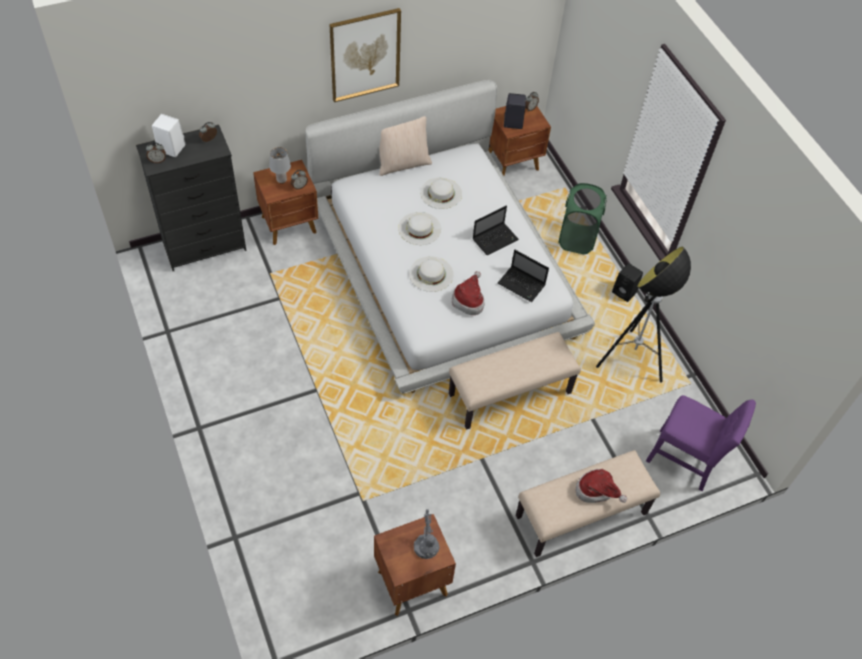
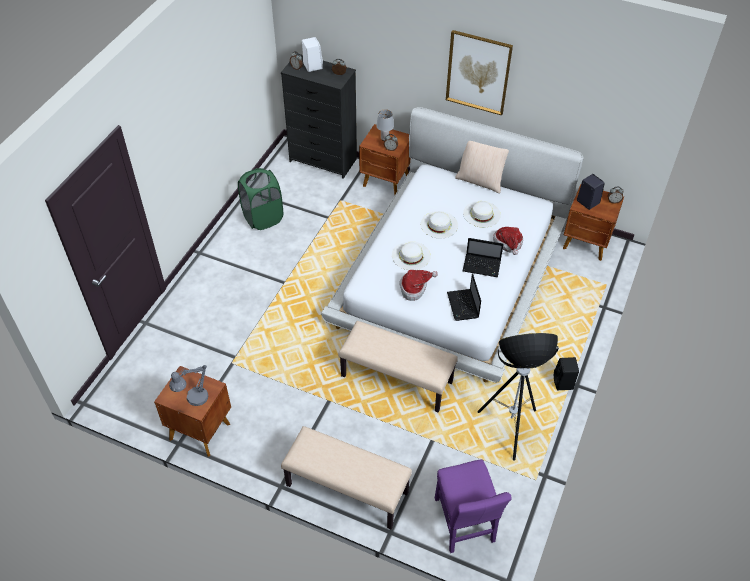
camera: 50 degrees right, 5 degrees down
(576, 238) = (572, 323): green laundry basket -> green laundry basket (263, 218)
(596, 490) = (348, 467): hat -> hat (508, 244)

